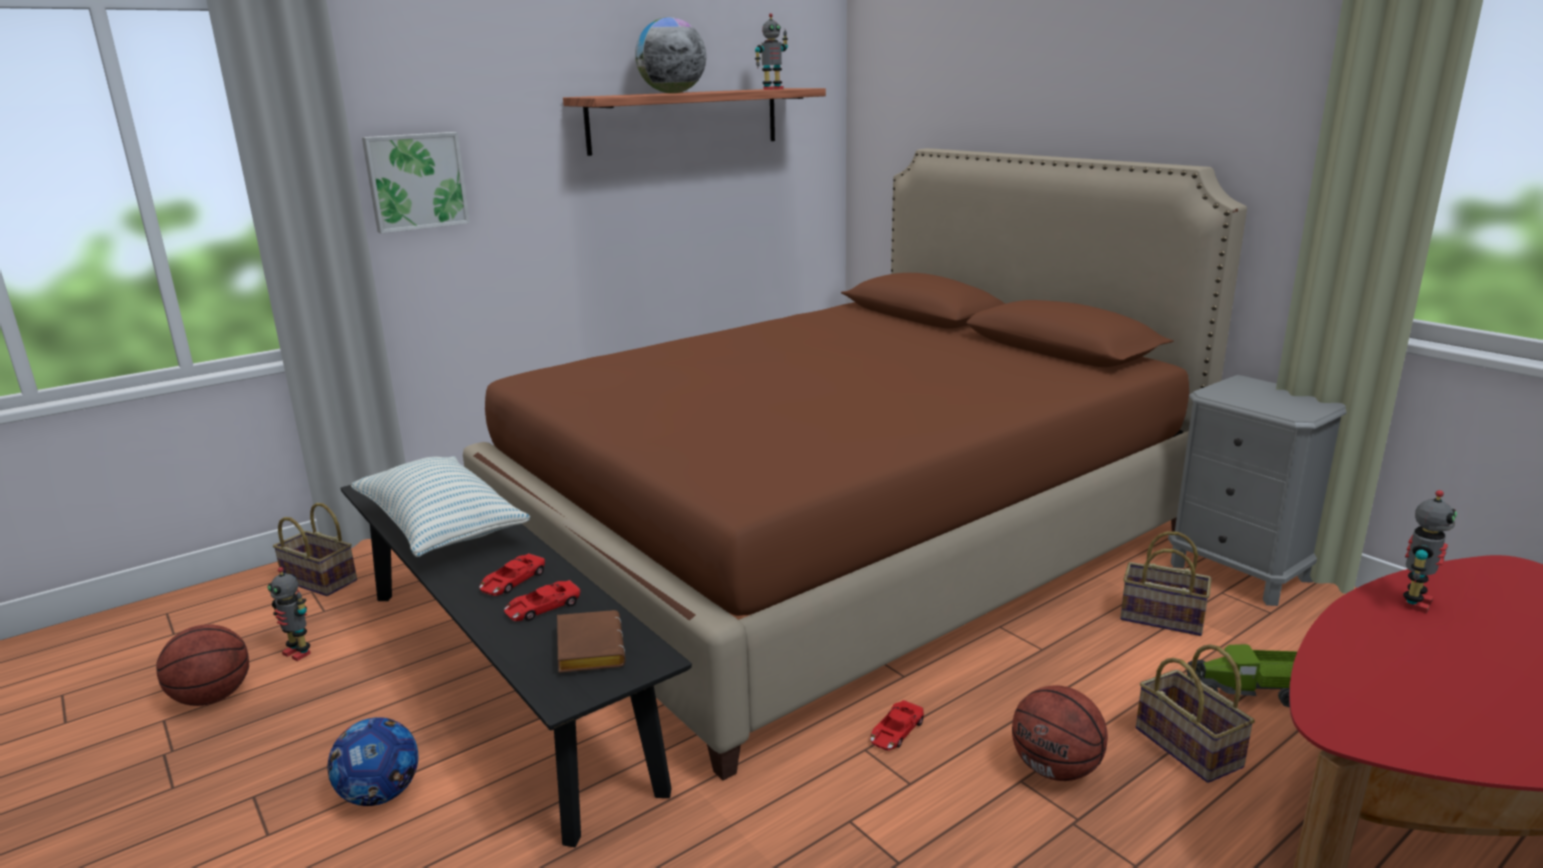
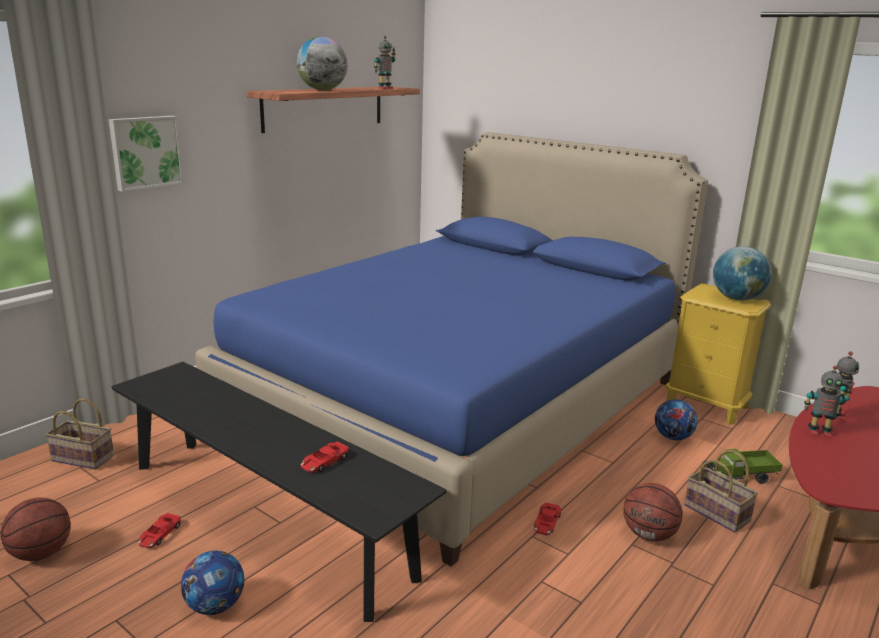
camera: 15 degrees left, 0 degrees up
(298, 652) = (95, 513): toy robot -> toy robot (819, 433)
(441, 528) = (213, 411): pillow -> none
(512, 581) = (291, 445): red toy car -> red toy car (159, 535)
(587, 648) = (372, 486): brown book -> none
(840, 545) = (460, 405): brown bed -> blue bed
(1159, 618) = (673, 437): basket -> football
(1241, 572) = (707, 405): grey nightstand -> yellow nightstand
(1287, 400) = (737, 299): none -> globe

